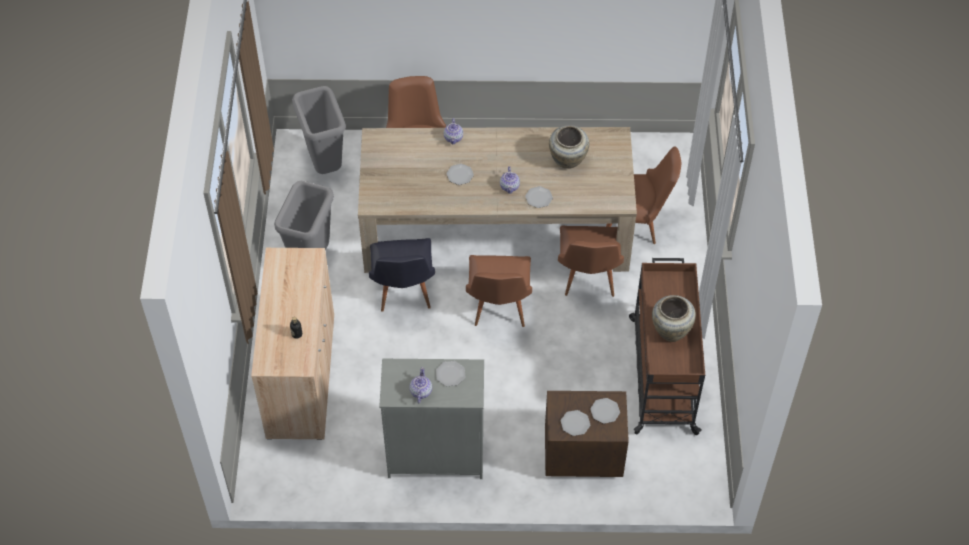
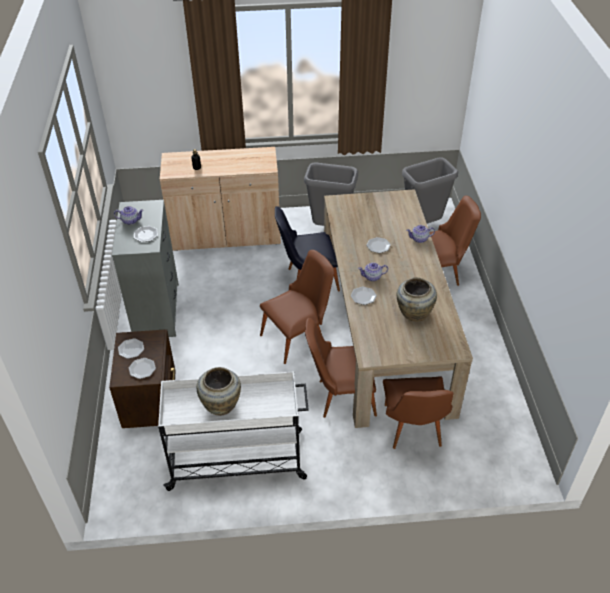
camera: 85 degrees right, 10 degrees down
(499, 309) = (298, 337): brown chair -> brown chair turned 150 degrees clockwise
(662, 373) = (238, 460): brown cart -> white cart

